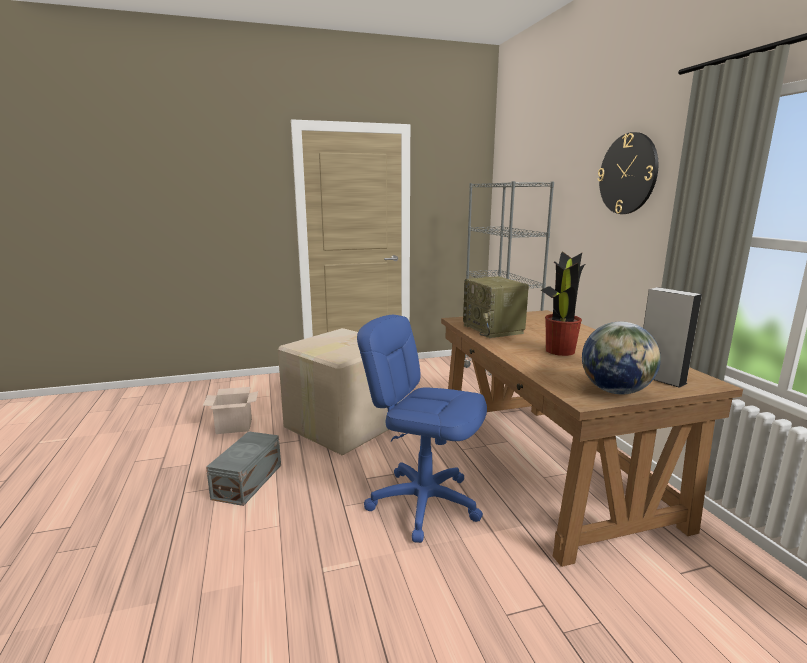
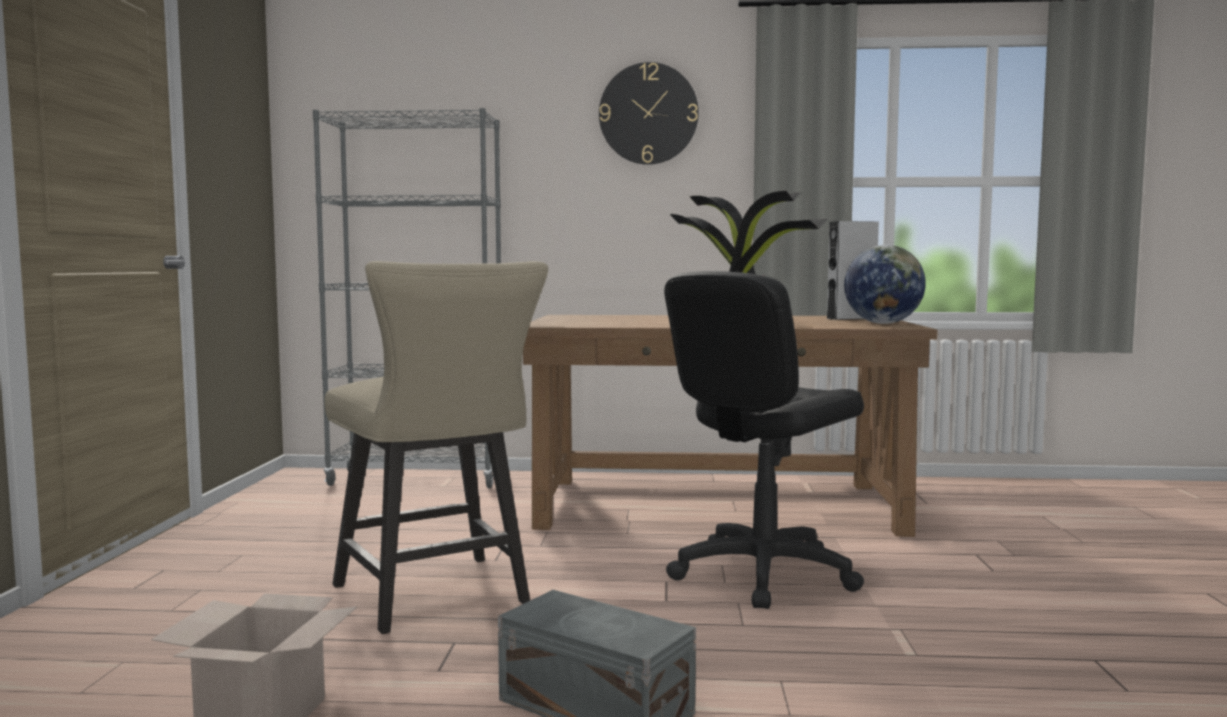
camera: 70 degrees left, 10 degrees down
(341, 426) = (438, 598): cardboard box -> beige chair
(424, 503) = (762, 574): blue office chair -> black office chair
(494, 329) = (619, 323): radio -> none

